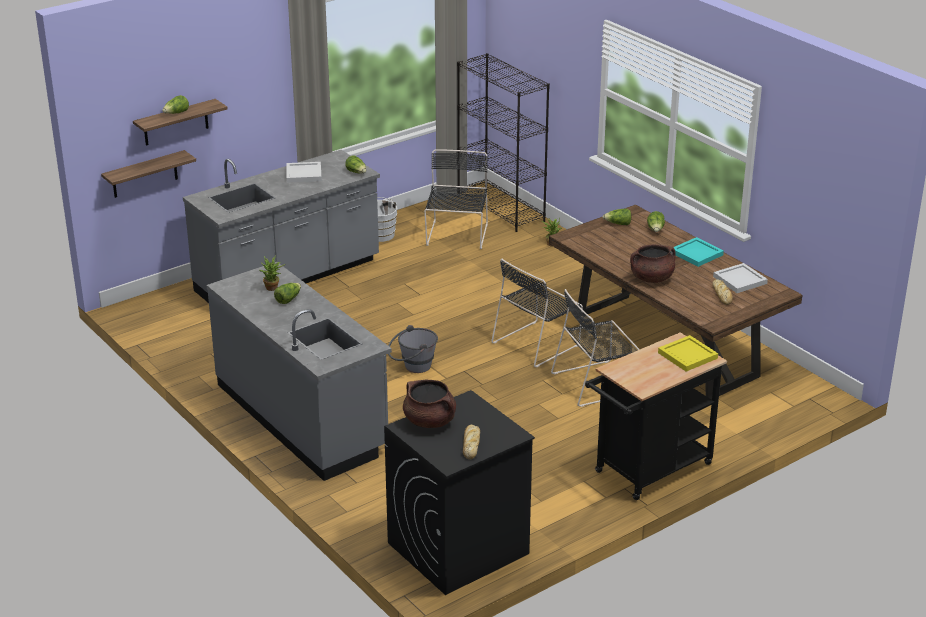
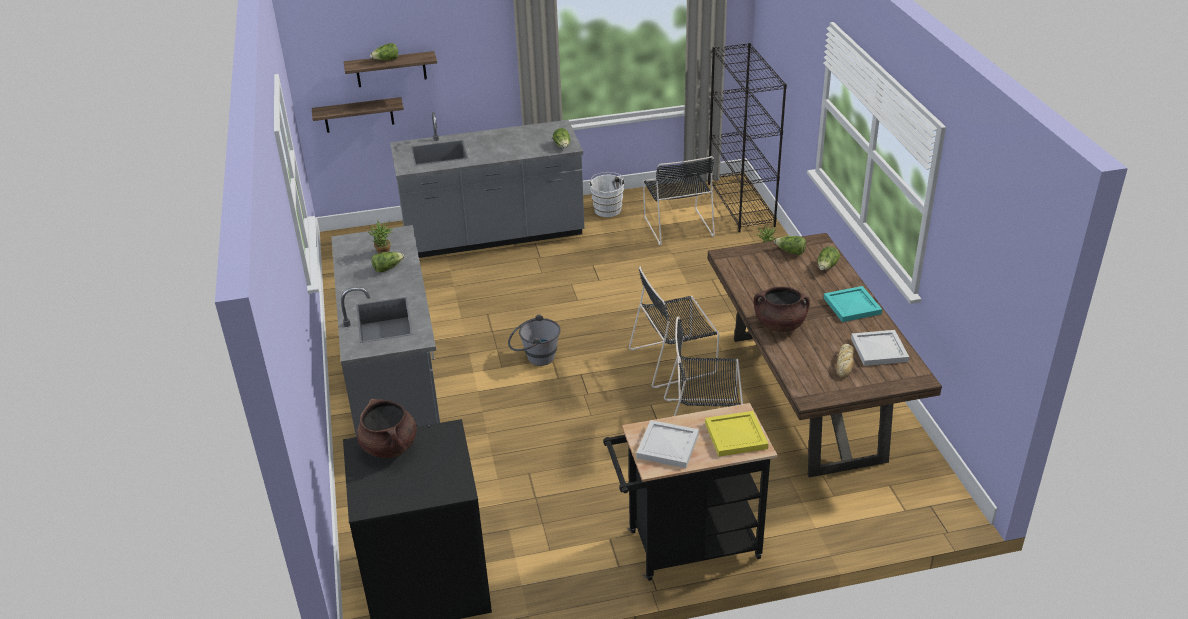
camera: 25 degrees right, 5 degrees up
(303, 174) = (513, 139): white tray -> white tray (666, 446)
(456, 236) = (677, 225): black chair -> black chair turned 135 degrees clockwise
(471, 444) = (406, 488): bread -> none

